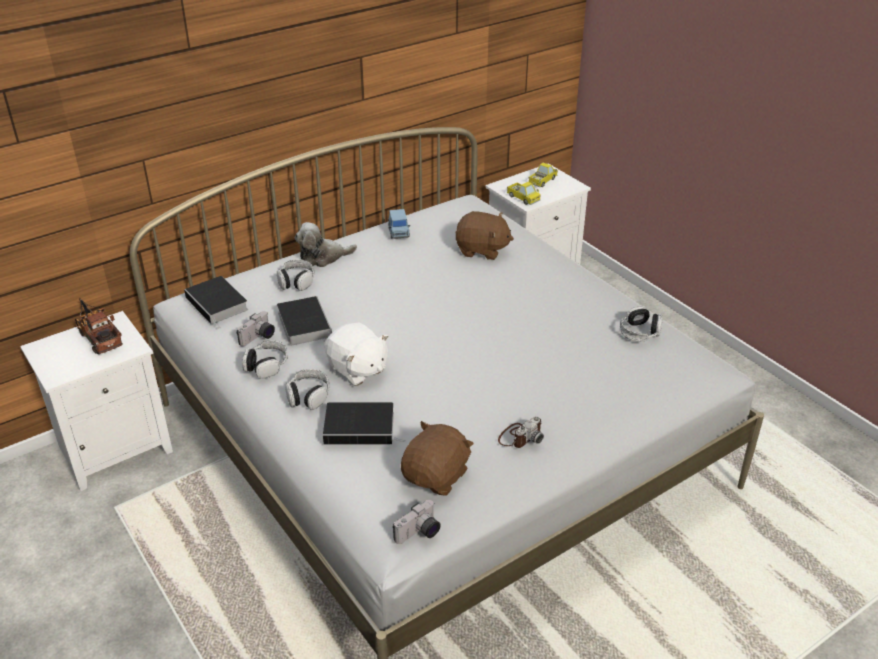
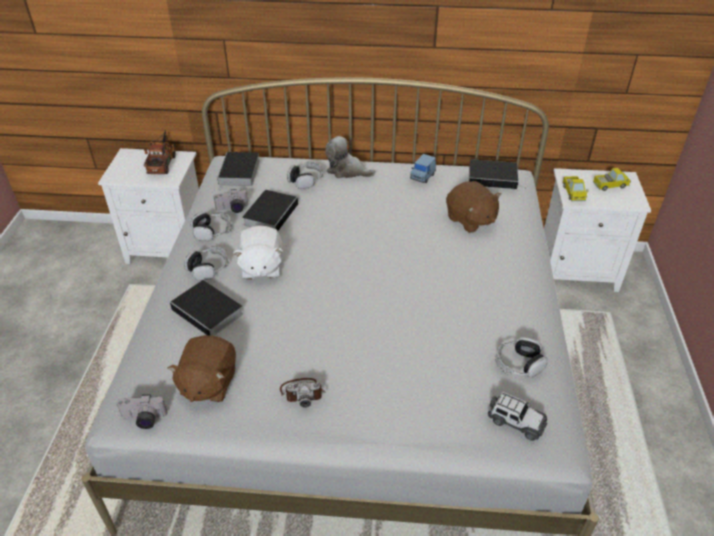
camera: 40 degrees right, 5 degrees up
(437, 476) = (208, 383): brown plush toy -> brown plush toy turned 120 degrees clockwise
(458, 209) = (494, 177): none -> book
(681, 369) = (515, 422): none -> toy car

